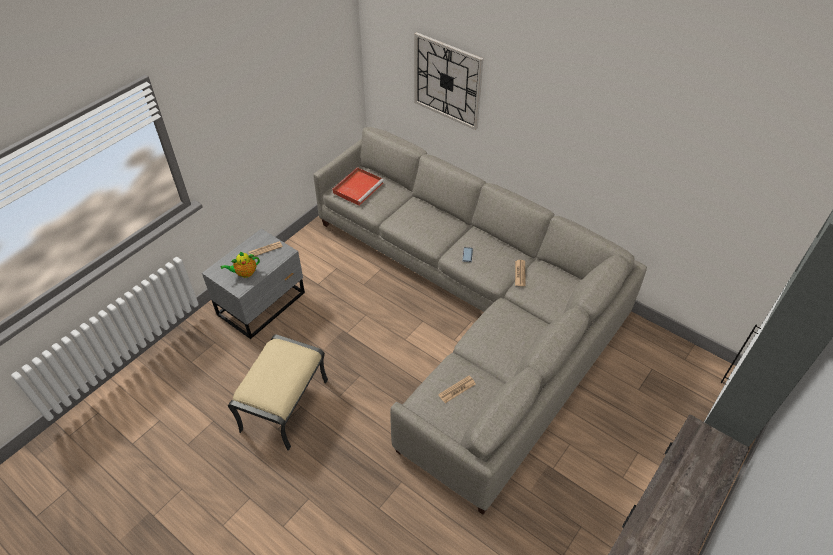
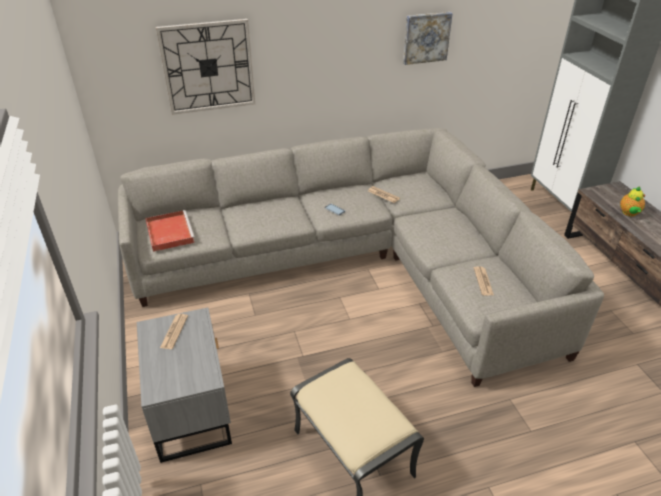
camera: 55 degrees left, 10 degrees down
(244, 273) = (190, 364): teapot -> teapot (629, 213)
(649, 160) = (426, 37): none -> picture

